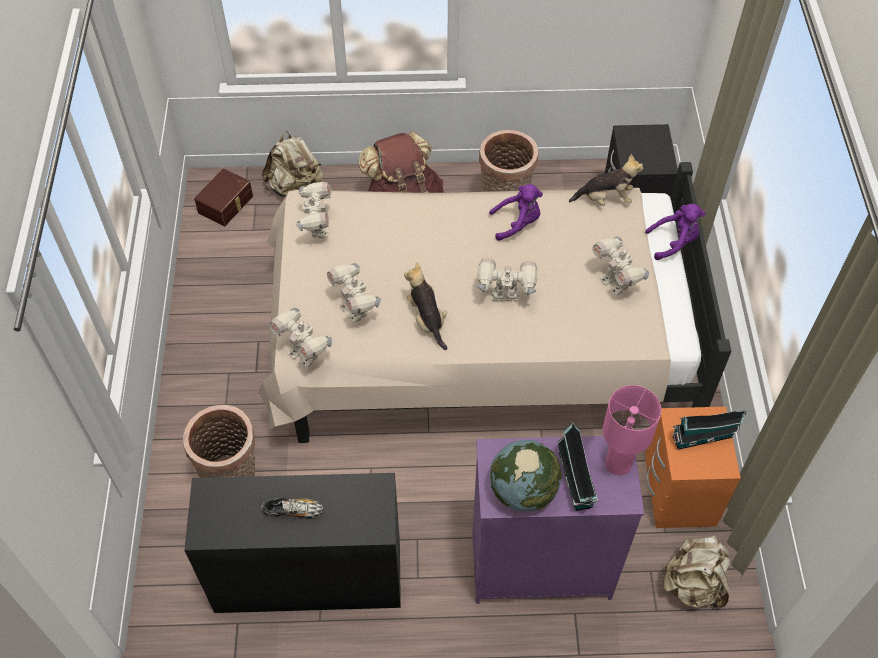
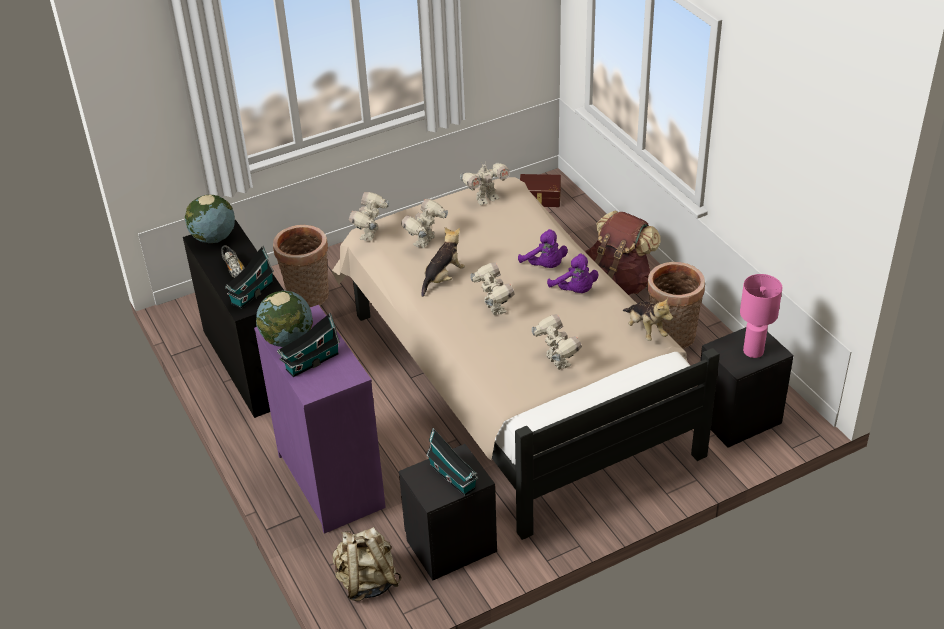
camera: 65 degrees right, 15 degrees down
(213, 515) = (213, 238): none -> globe
(295, 187) = (586, 223): beige backpack -> none
(355, 510) = (251, 294): none -> toy house
(615, 283) = (556, 362): toy robot -> toy robot turned 120 degrees clockwise
(617, 464) = (339, 379): pink table lamp -> pink table lamp (752, 351)
(674, 242) = (633, 386): purple plush toy -> purple plush toy (545, 266)
(679, 492) = (451, 545): orange nightstand -> black nightstand

